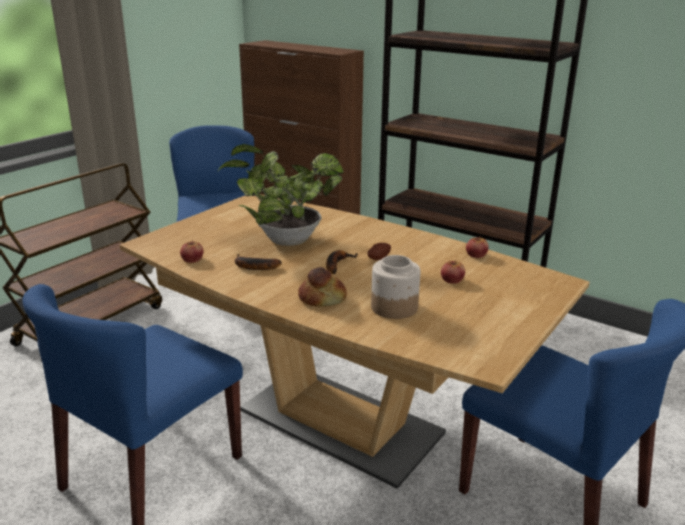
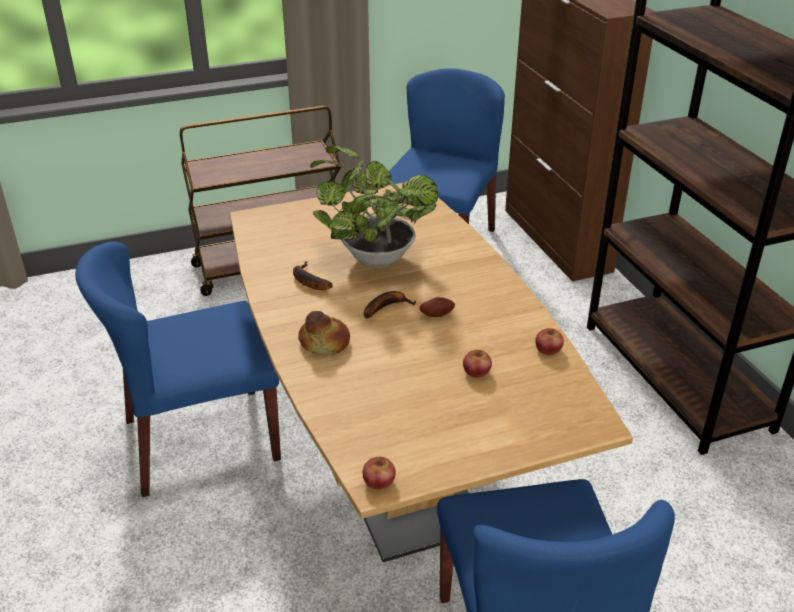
camera: 35 degrees right, 10 degrees up
(192, 259) = (268, 252): apple -> apple (379, 481)
(393, 307) = (375, 381): jar -> none

